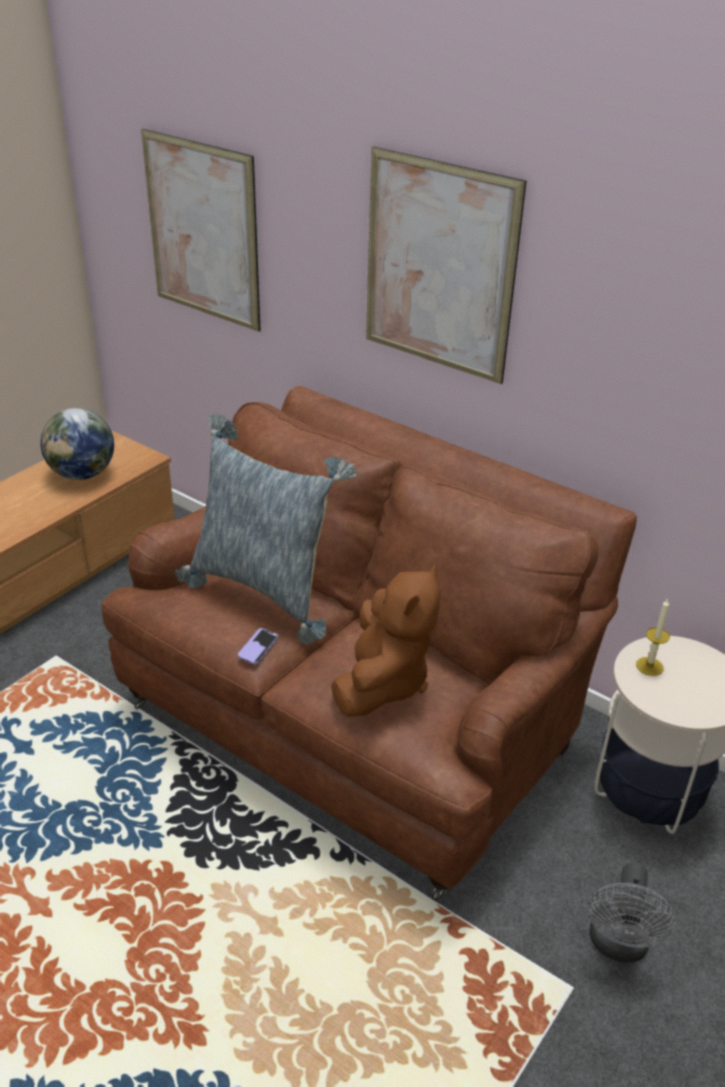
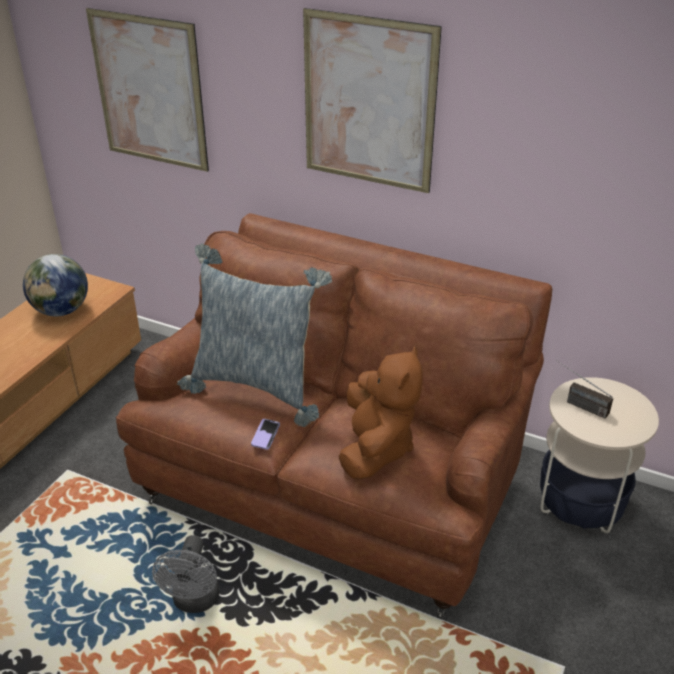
camera: 10 degrees left, 0 degrees up
(618, 946) = (589, 627): grey fan -> grey fan (194, 602)
(649, 666) = (577, 404): candle -> radio

